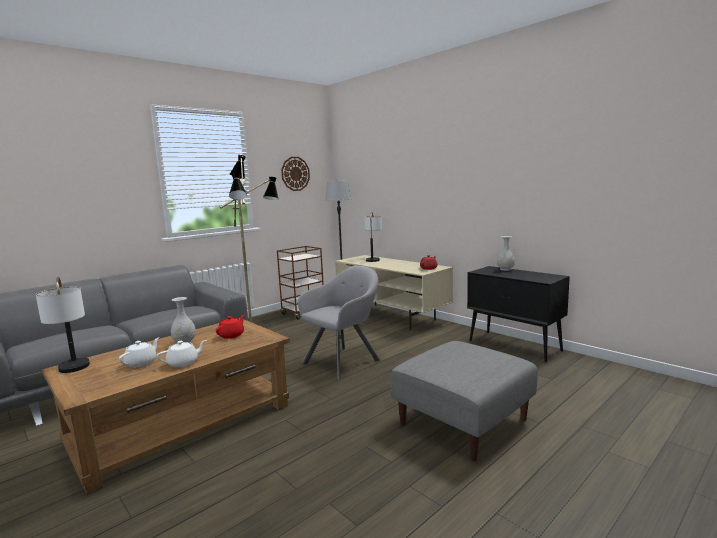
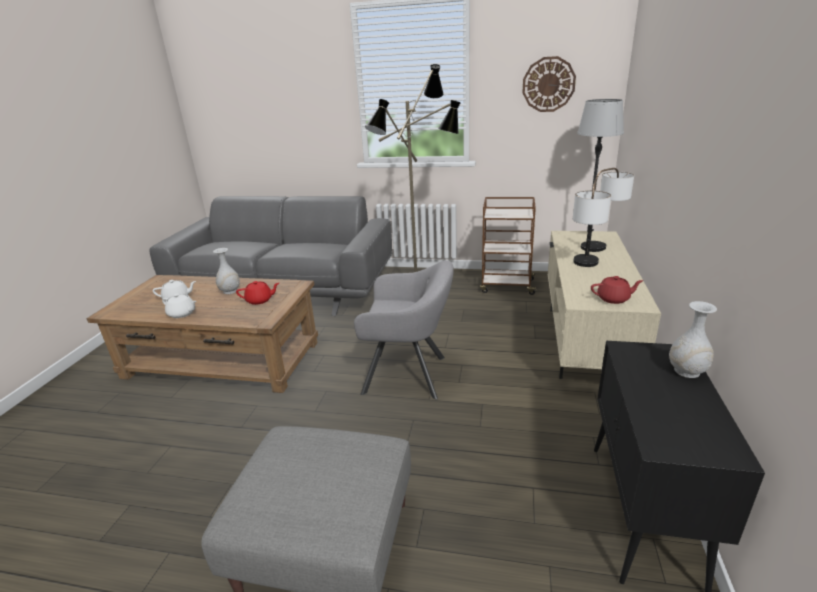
camera: 55 degrees right, 15 degrees up
(74, 371) = (152, 286): table lamp -> table lamp (584, 266)

